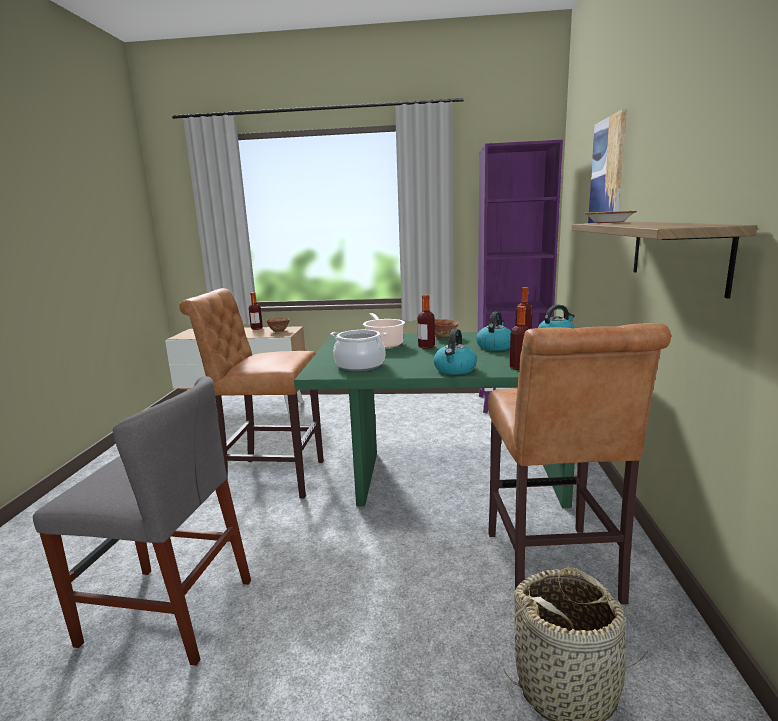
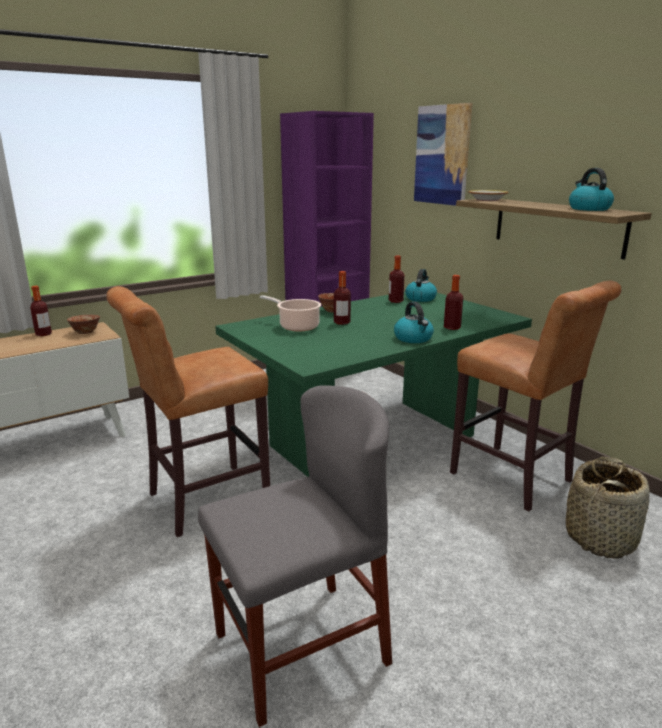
camera: 40 degrees left, 5 degrees up
(360, 365) = (329, 350): cooking pot -> none
(494, 346) = (395, 313): kettle -> kettle (588, 209)

